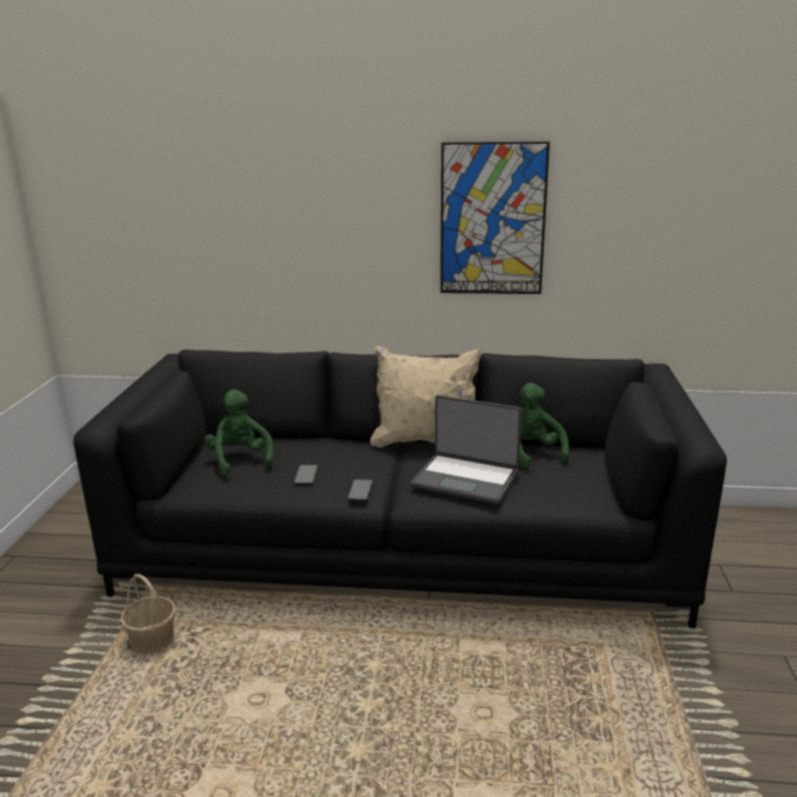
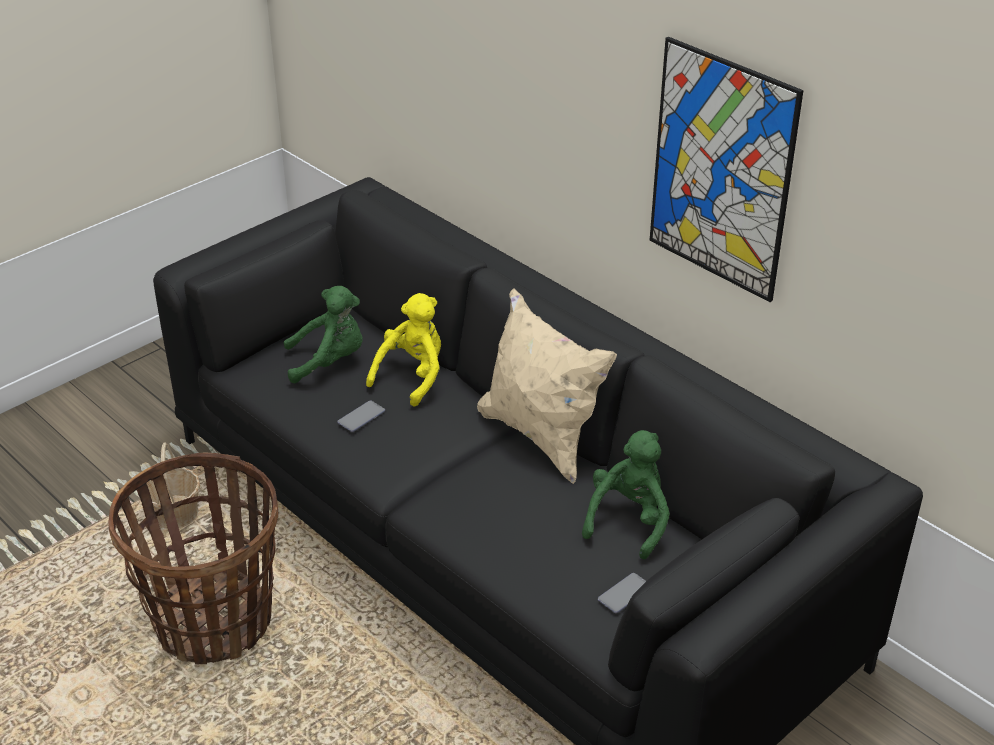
camera: 40 degrees right, 15 degrees up
(240, 460) = (329, 361): green plush toy -> green plush toy turned 60 degrees clockwise
(269, 684) = (214, 621): none -> basket
(307, 446) = (412, 376): none -> yellow plush toy
(360, 490) = (385, 468): phone -> phone (624, 594)
(466, 479) = (504, 516): laptop -> none

